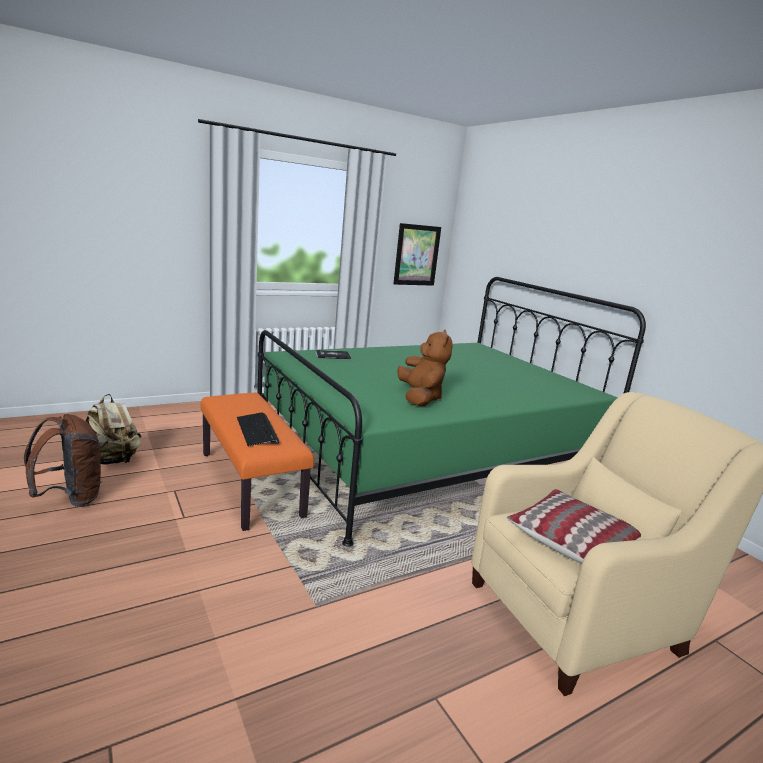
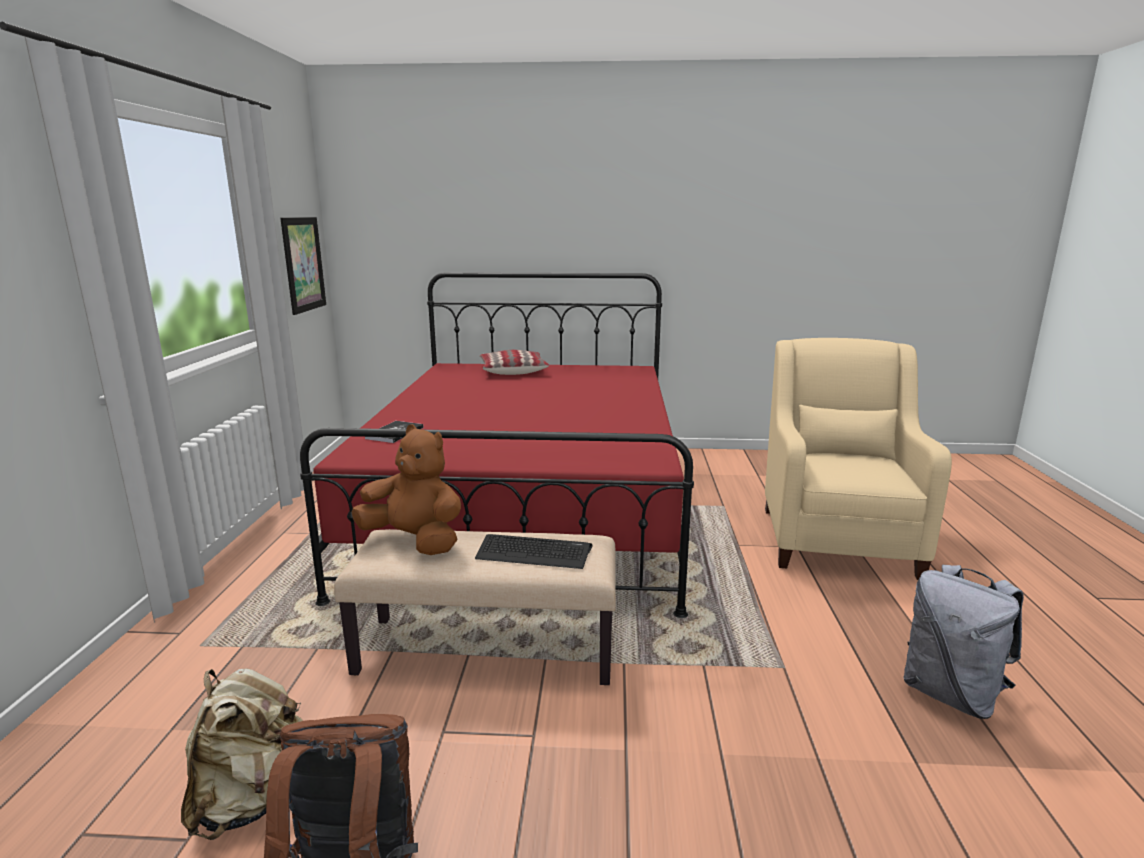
camera: 55 degrees left, 0 degrees up
(251, 483) = (488, 649): orange bench -> beige bench
(349, 723) = (951, 694): none -> grey backpack
(420, 398) = (598, 427): brown plush toy -> brown plush toy (415, 541)
(426, 453) = (527, 508): green bed -> red bed
(573, 539) = (865, 468): pillow -> pillow (512, 370)

